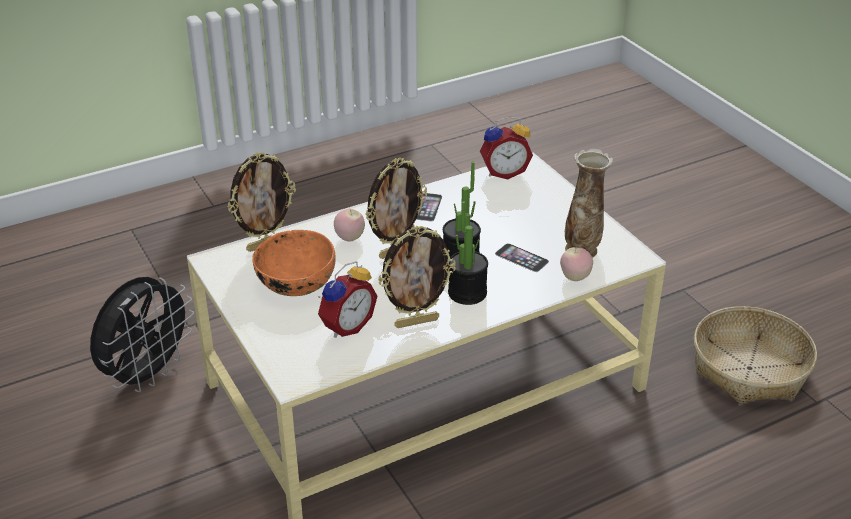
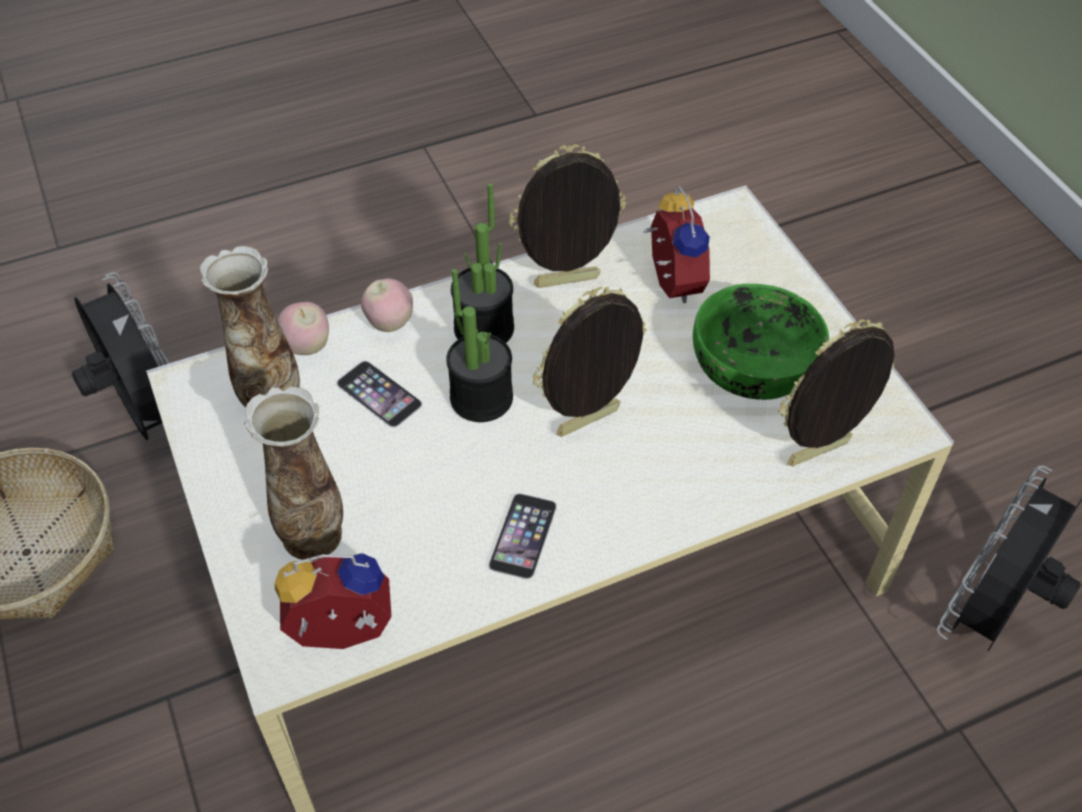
camera: 175 degrees left, 15 degrees up
(295, 282) = (754, 367): orange bowl -> green bowl
(346, 326) = (669, 283): alarm clock -> alarm clock turned 120 degrees clockwise
(349, 238) = (671, 460): apple -> apple (390, 323)
(532, 201) = (313, 537): none -> vase
(728, 452) = (148, 416): none -> black fan

